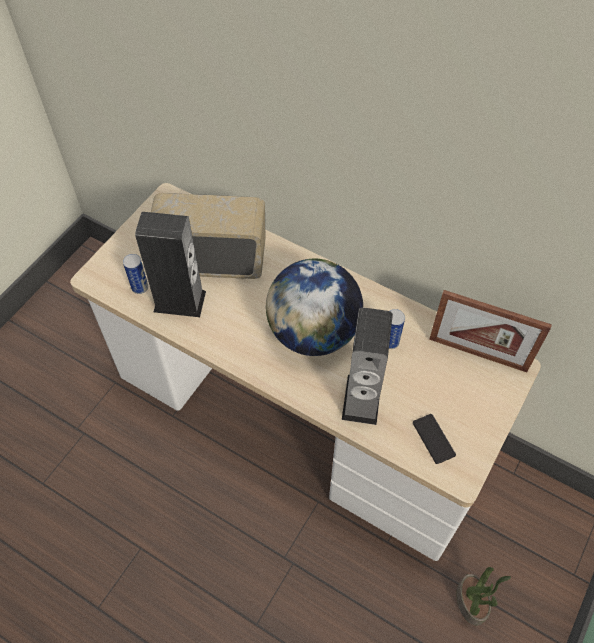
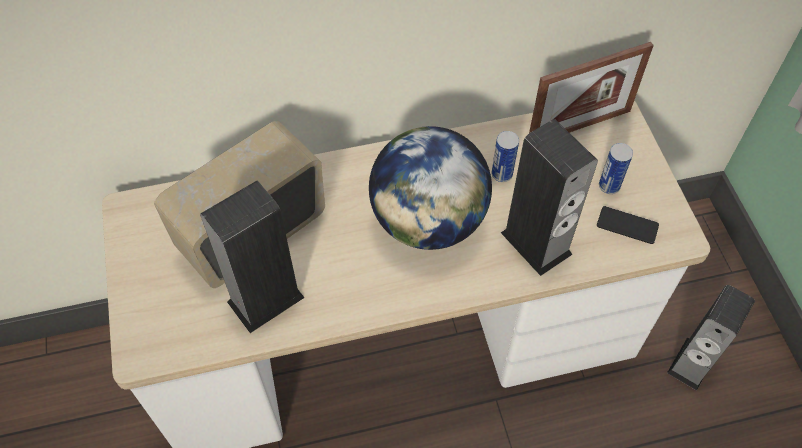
camera: 45 degrees left, 0 degrees up
(140, 287) = (205, 321): can -> can (609, 186)
(472, 602) = (692, 363): potted plant -> speaker

